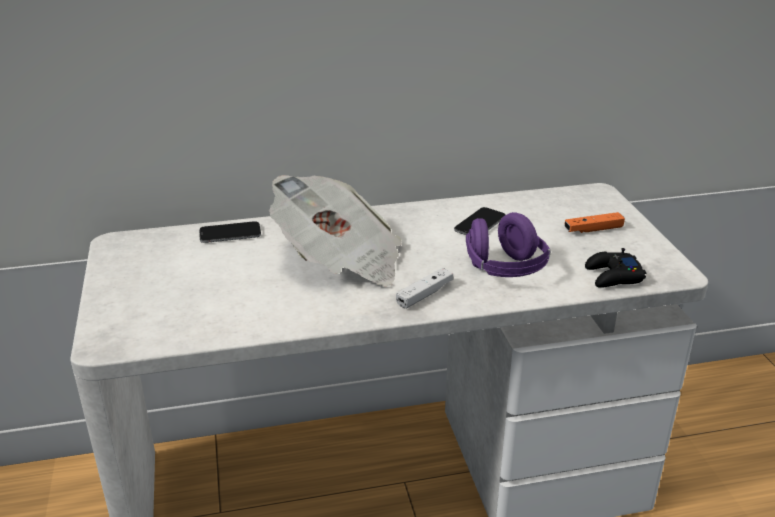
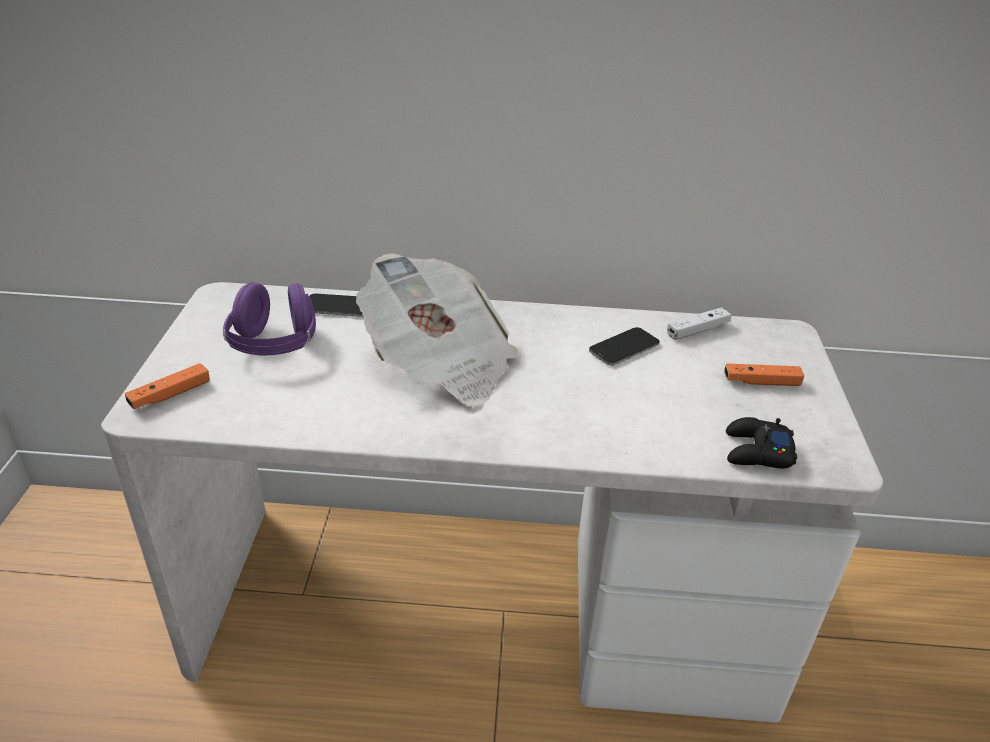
camera: 15 degrees right, 5 degrees up
(121, 325) = (170, 394): none -> orange game controller
(424, 294) = (513, 427): white game controller -> white game controller (697, 330)
(504, 270) = (624, 415): purple headphones -> purple headphones (275, 345)

